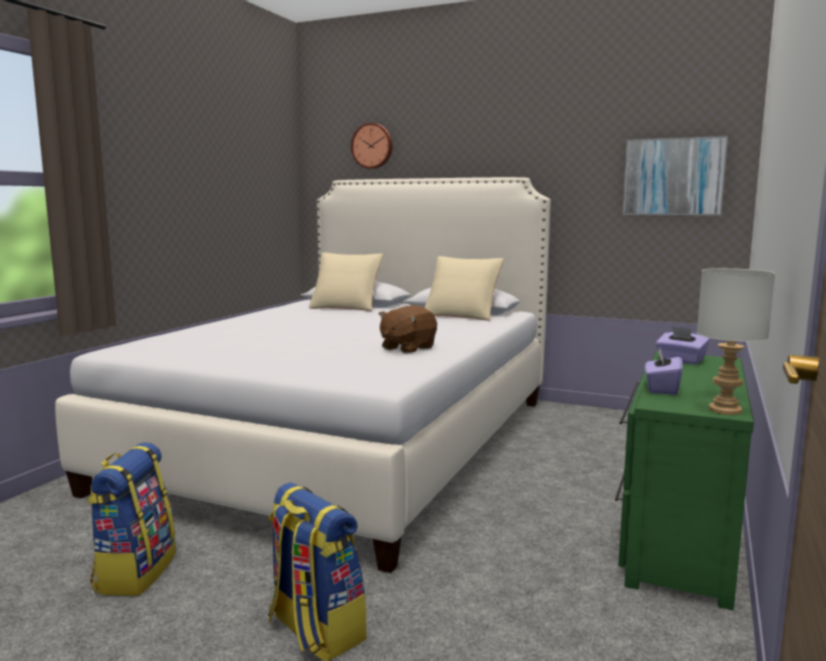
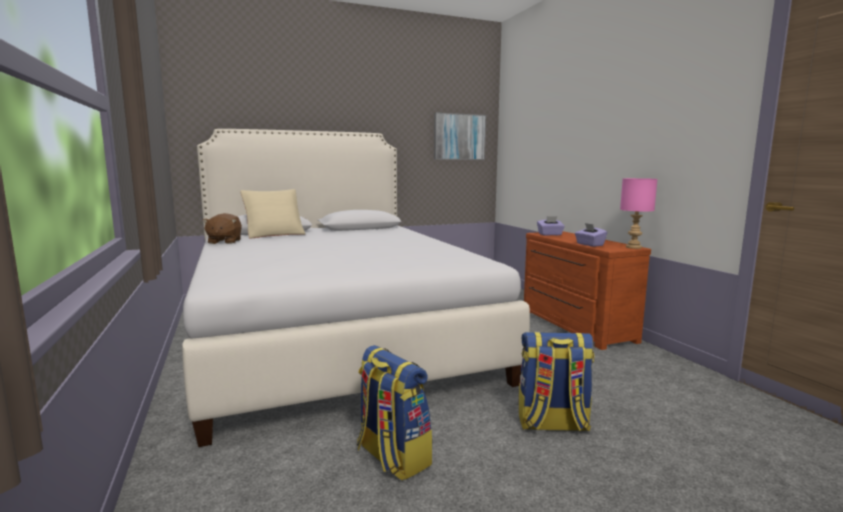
camera: 45 degrees left, 0 degrees up
(372, 146) = (245, 101): wall clock -> none
(407, 348) = (425, 248): brown plush toy -> brown plush toy (224, 242)
(462, 315) = (373, 230): beige pillow -> none
(675, 536) = (573, 325): green dresser -> brown dresser
(726, 410) = (633, 247): grey table lamp -> pink table lamp

